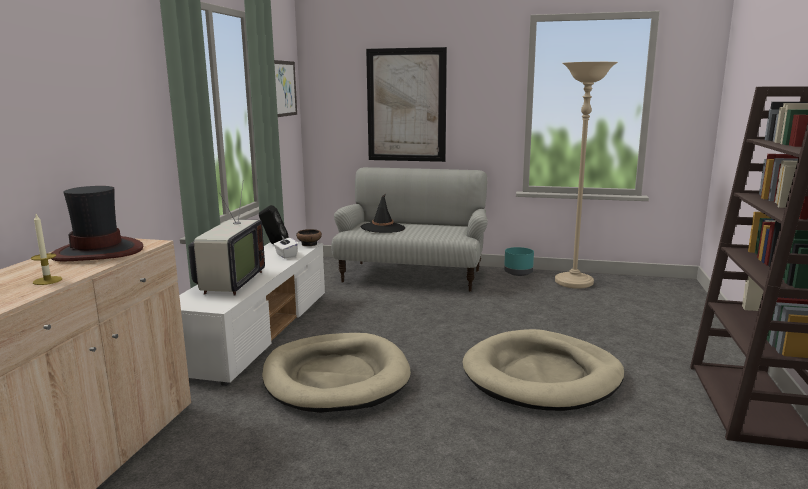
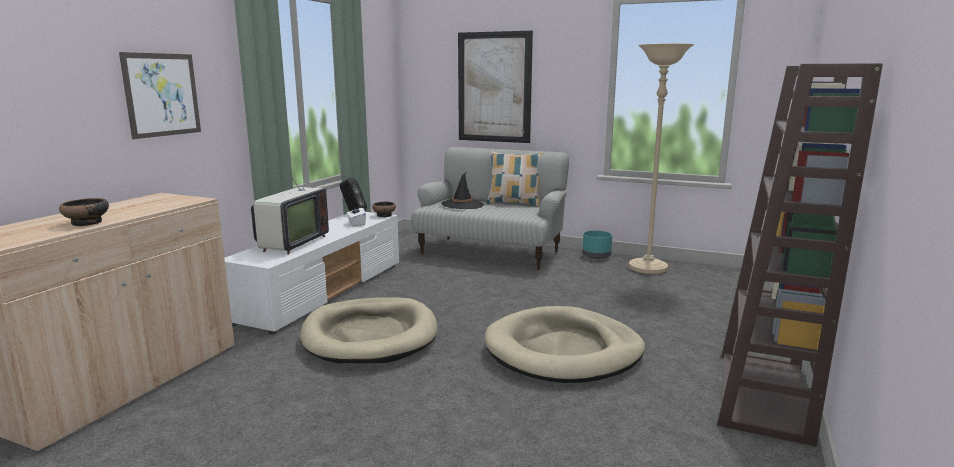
camera: 10 degrees right, 0 degrees up
(47, 280) = (87, 223): candle -> bowl
(98, 252) = (149, 204): hat -> none
(284, 88) = (379, 70): picture -> picture (162, 95)
(434, 224) = (514, 203): none -> pillow

